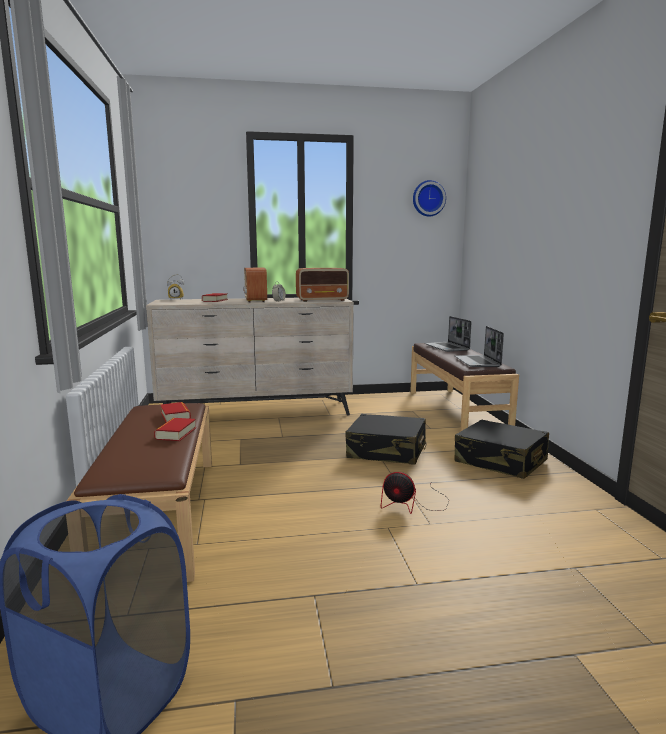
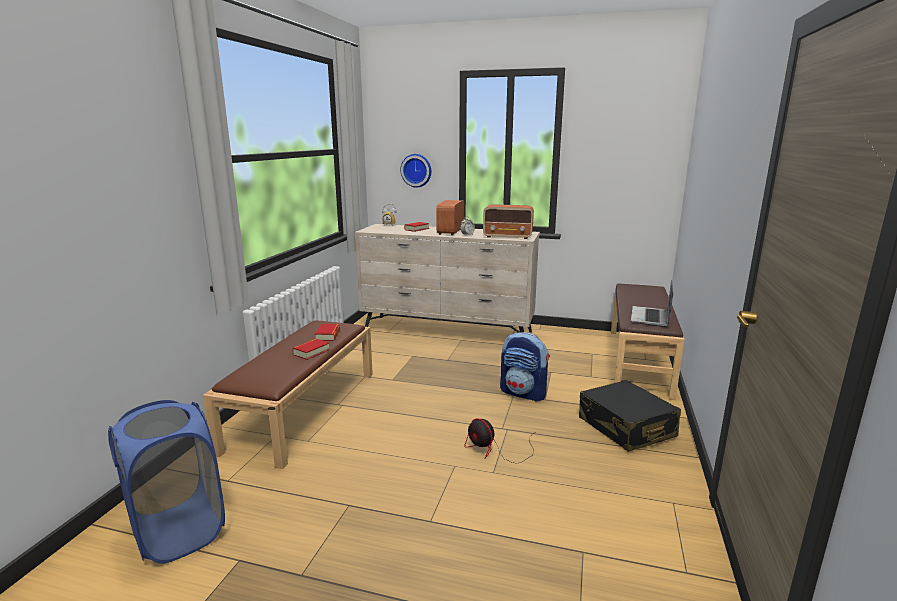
camera: 25 degrees right, 5 degrees up
(387, 451) = (524, 393): black suitcase -> backpack
(428, 198) = (645, 131): wall clock -> wall clock (416, 170)
(447, 347) = (643, 294): laptop -> none

